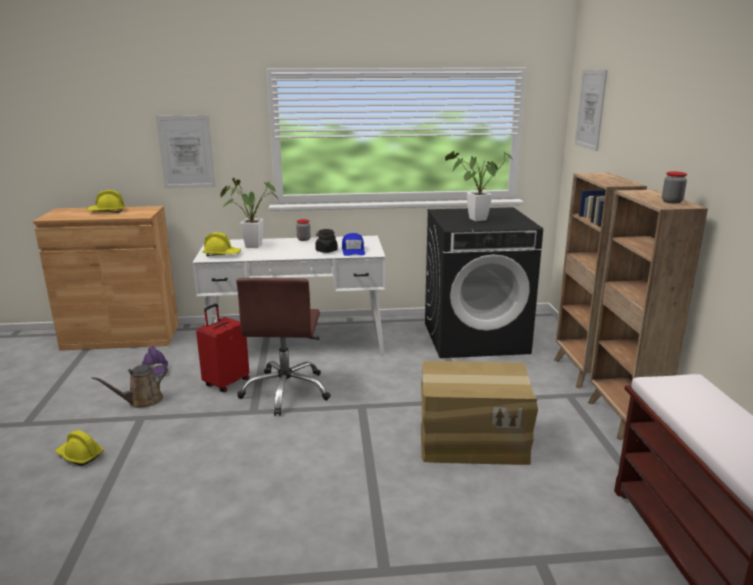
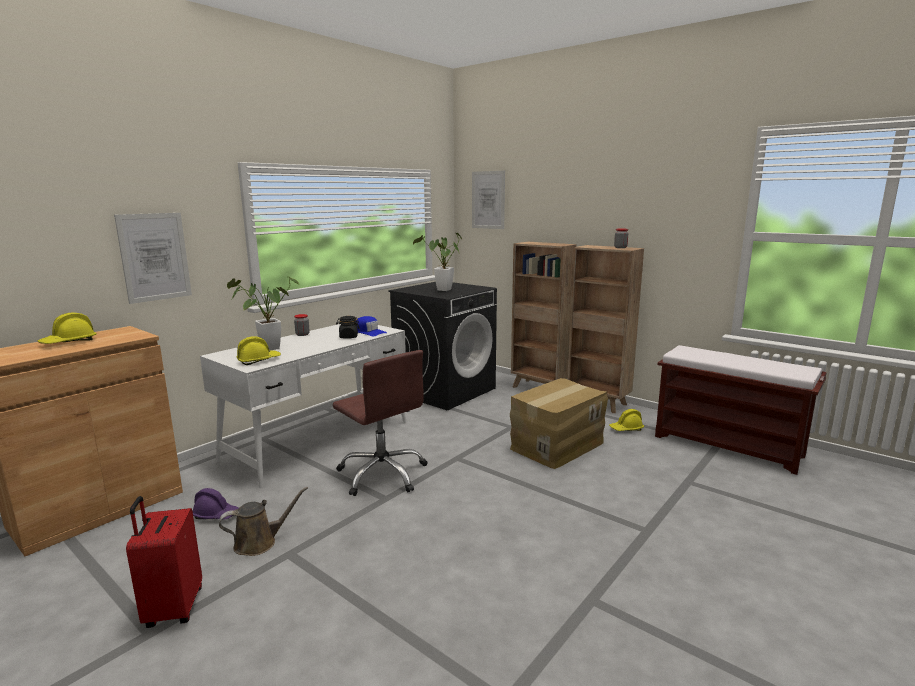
camera: 45 degrees left, 5 degrees down
(79, 455) = (291, 613): yellow hard hat -> yellow hard hat (626, 429)
(142, 401) = (259, 542): brown watering can -> brown watering can turned 120 degrees counterclockwise
(226, 383) = (316, 492): red suitcase -> red suitcase (173, 609)

